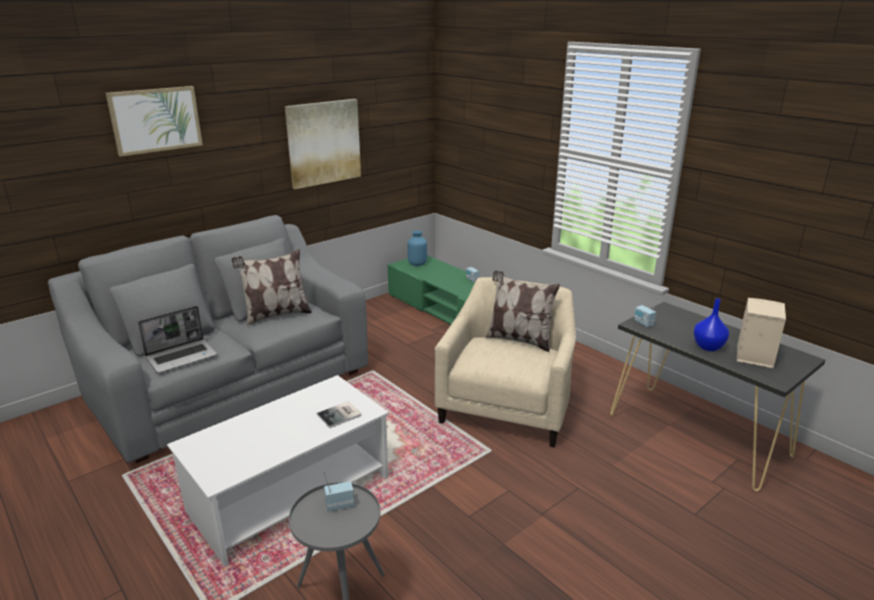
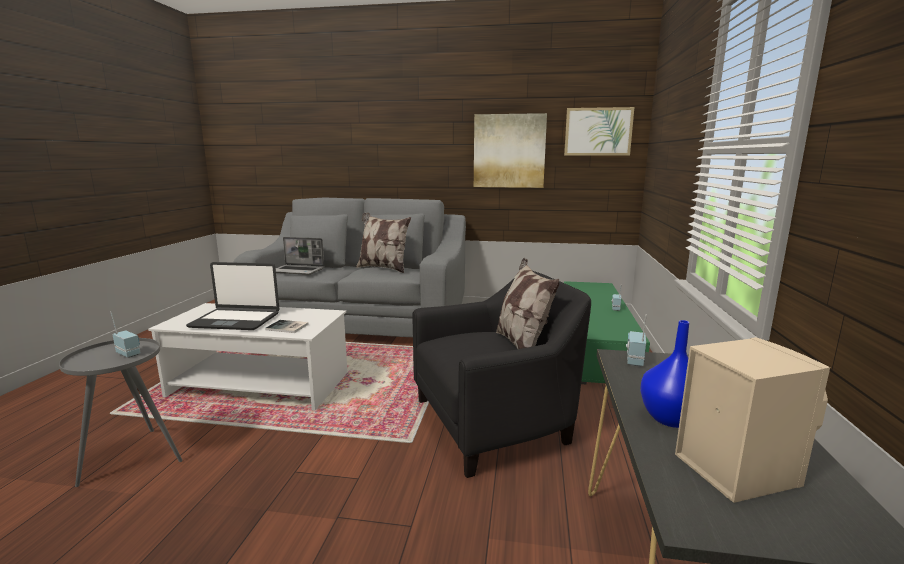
camera: 50 degrees right, 10 degrees down
(155, 120) = (372, 116): picture -> picture (598, 132)
(271, 437) = (236, 320): none -> laptop
(417, 264) = (589, 287): blue vase -> none
(507, 406) = (496, 422): beige armchair -> black armchair

